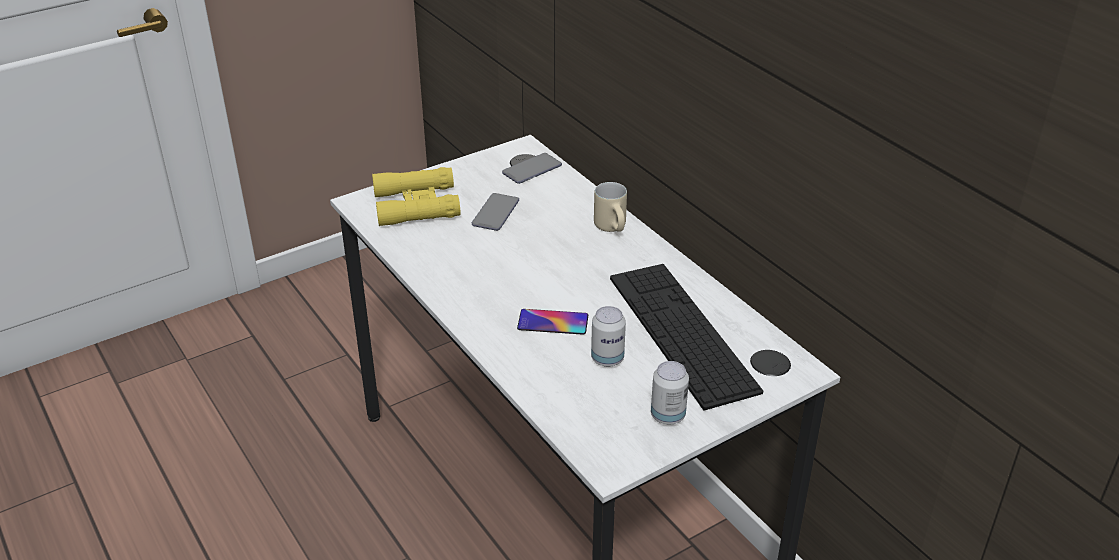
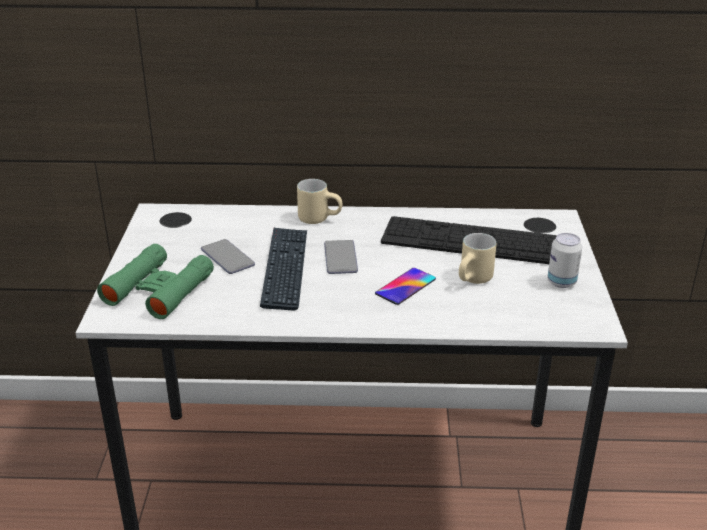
camera: 55 degrees left, 5 degrees down
(416, 205) = (158, 289): yellow binoculars -> green binoculars
(510, 248) = (285, 269): none -> keyboard
(532, 169) = (192, 220): phone -> phone (340, 258)
(607, 359) = (474, 281): can -> beige mug

